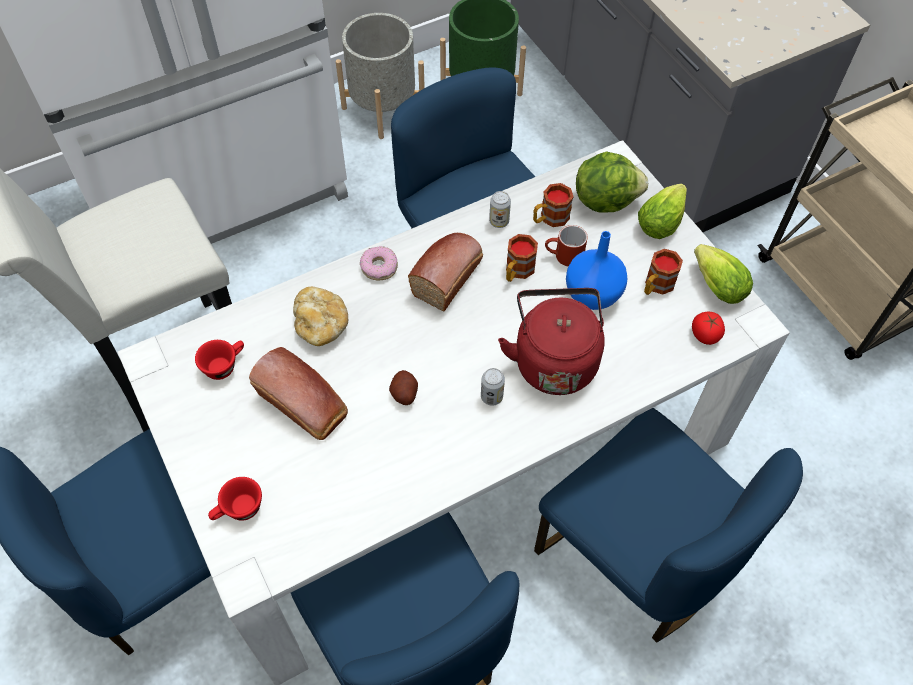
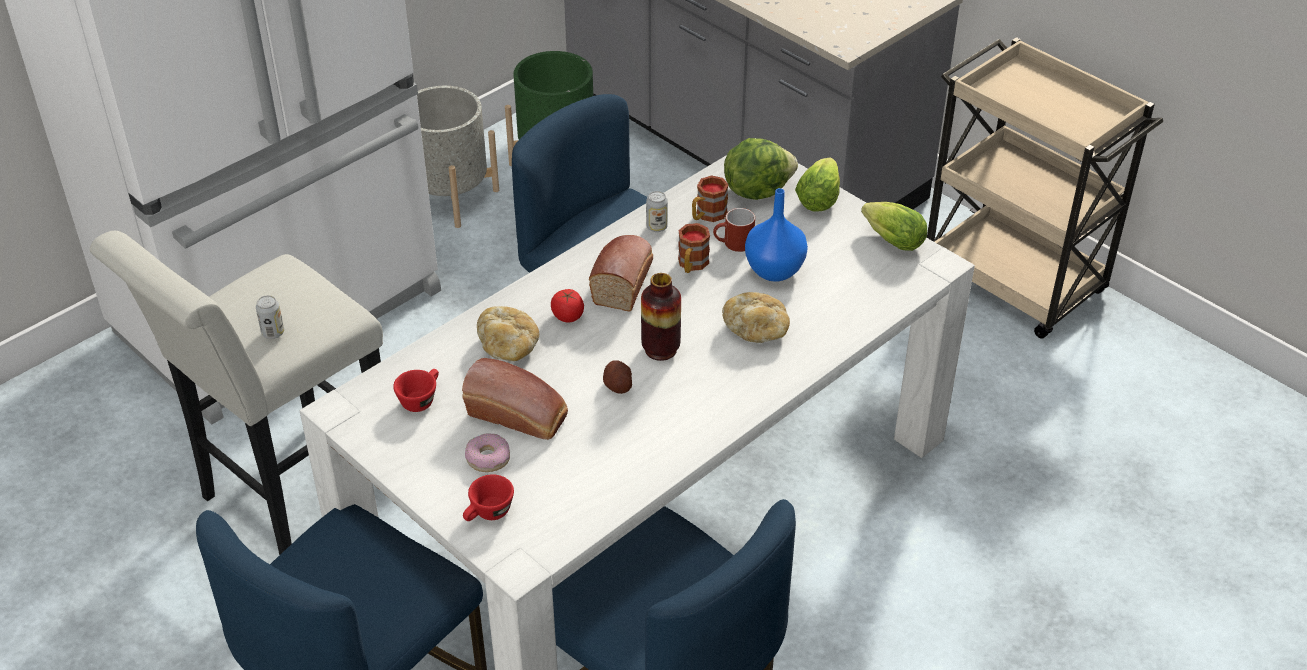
camera: 15 degrees left, 15 degrees down
(379, 267) = (549, 287): donut -> donut (488, 458)
(457, 361) = (660, 349): none -> vase
(491, 397) = (706, 371): can -> can (273, 333)
(554, 359) = (756, 329): red kettle -> bread
(635, 557) = (883, 564): blue chair -> none
(656, 286) = (834, 251): mug -> none
(705, 335) = (895, 282): tomato -> tomato (568, 316)

